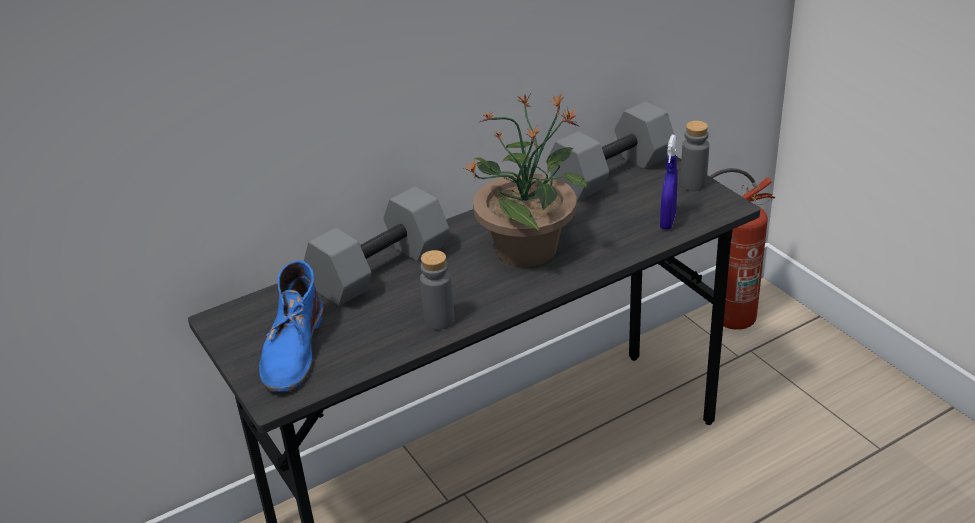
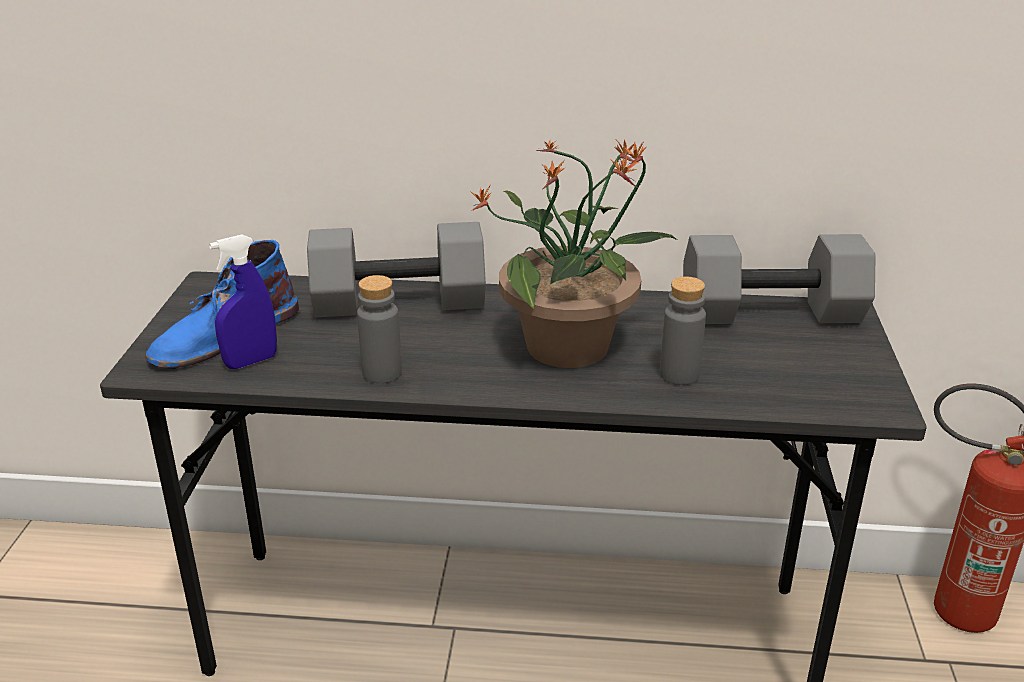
camera: 35 degrees right, 5 degrees down
(667, 221) = (774, 389): blue spray bottle -> blue spray bottle (251, 361)
(693, 184) = (863, 363): grey bottle -> grey bottle (679, 374)

